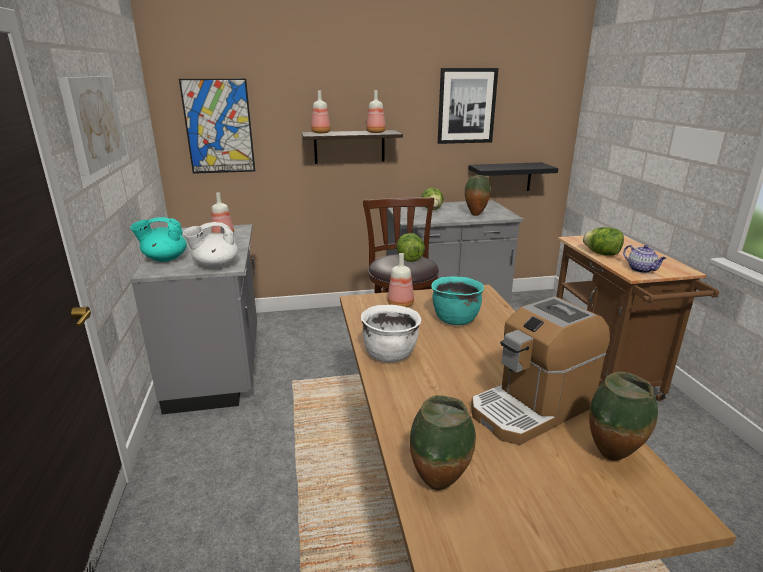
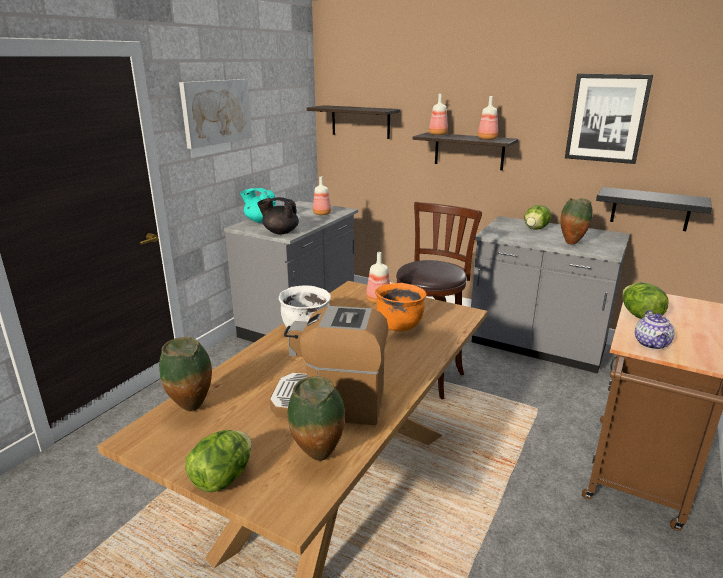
camera: 40 degrees right, 0 degrees up
(215, 265) = (280, 232): white teapot -> black teapot
(218, 127) = (360, 122): picture -> shelf
(409, 259) = (439, 267): lettuce -> lettuce (222, 478)
(455, 319) = (399, 325): turquoise cooking pot -> orange cooking pot

